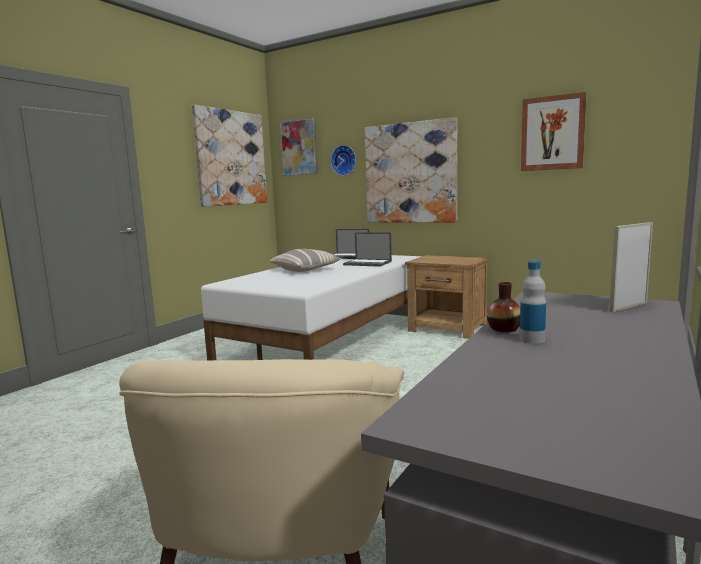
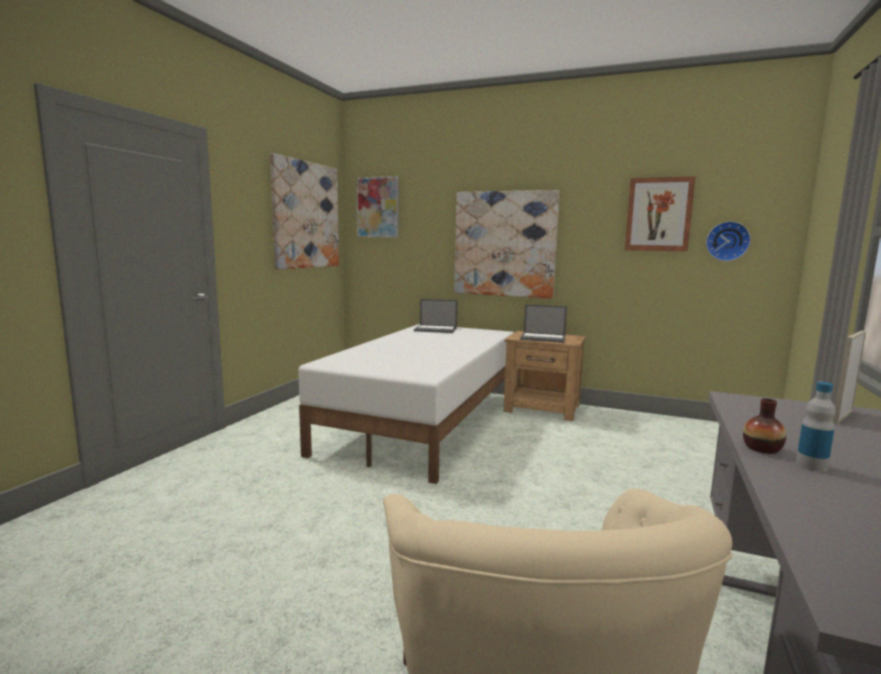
camera: 10 degrees left, 0 degrees up
(306, 270) = (404, 346): pillow -> none
(344, 160) = (430, 225): wall clock -> wall clock (727, 241)
(368, 263) = (465, 339): laptop -> laptop (543, 338)

